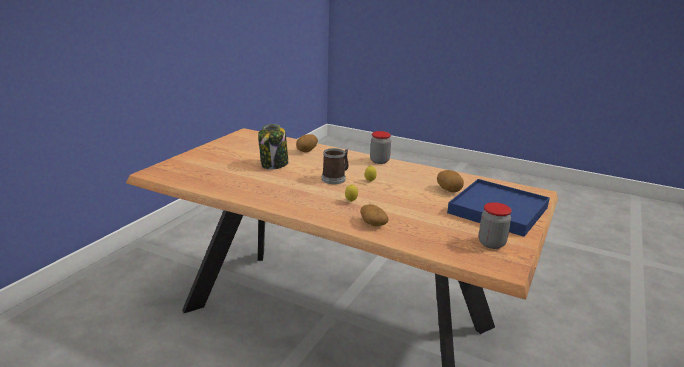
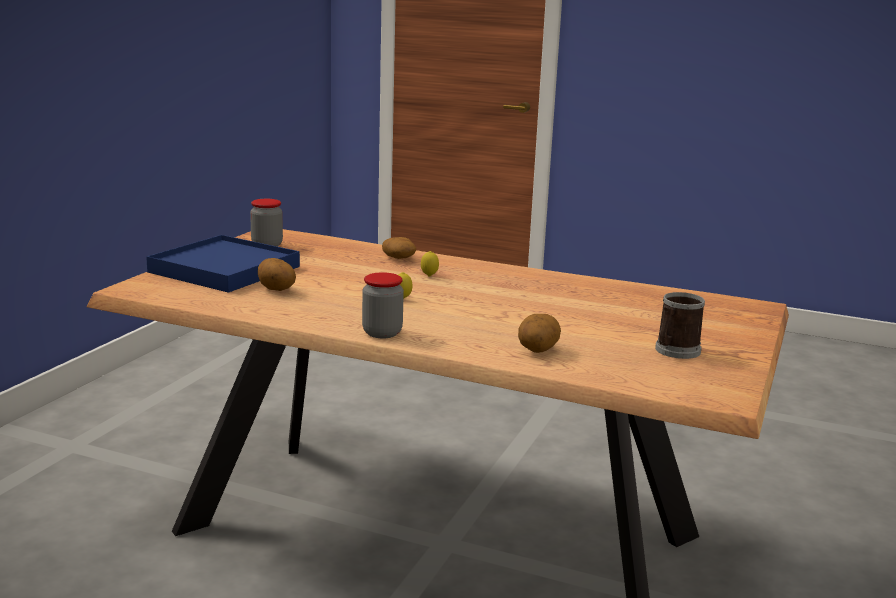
camera: 175 degrees right, 5 degrees down
(274, 164) = (578, 322): jar -> none
(335, 178) = (459, 302): mug -> mug (674, 351)

